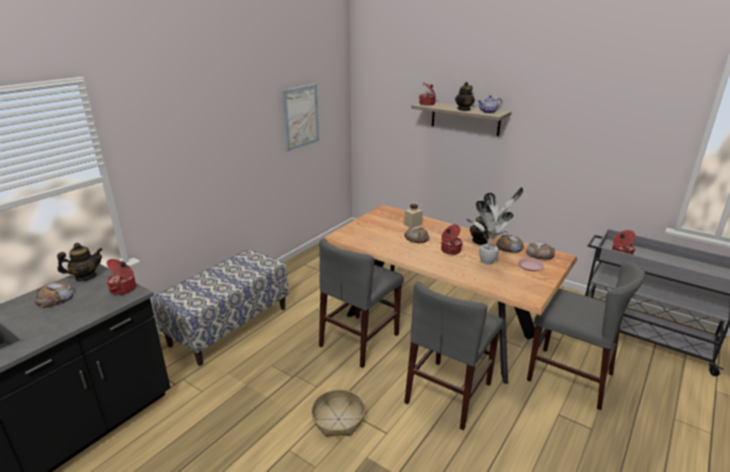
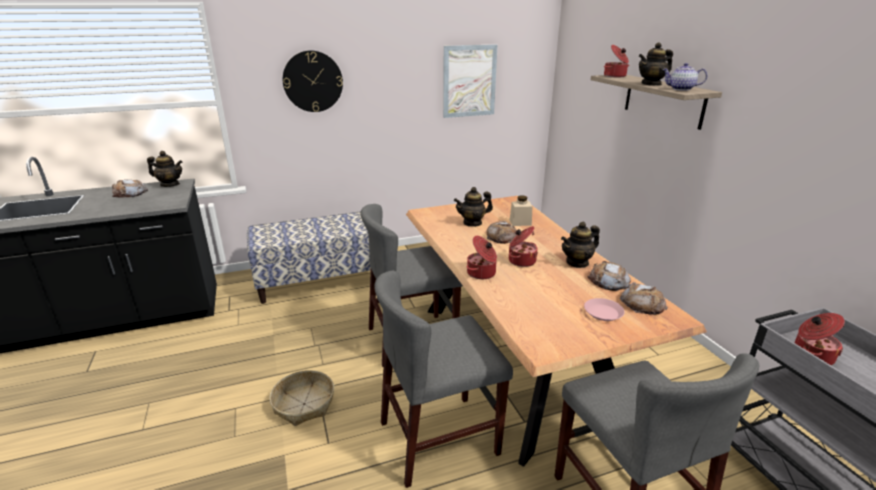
camera: 35 degrees right, 0 degrees up
(124, 289) = (174, 199): cooking pot -> cooking pot (482, 273)
(187, 139) = (313, 81): none -> wall clock
(384, 233) = (472, 223): none -> teapot
(489, 262) = (551, 288): potted plant -> none

